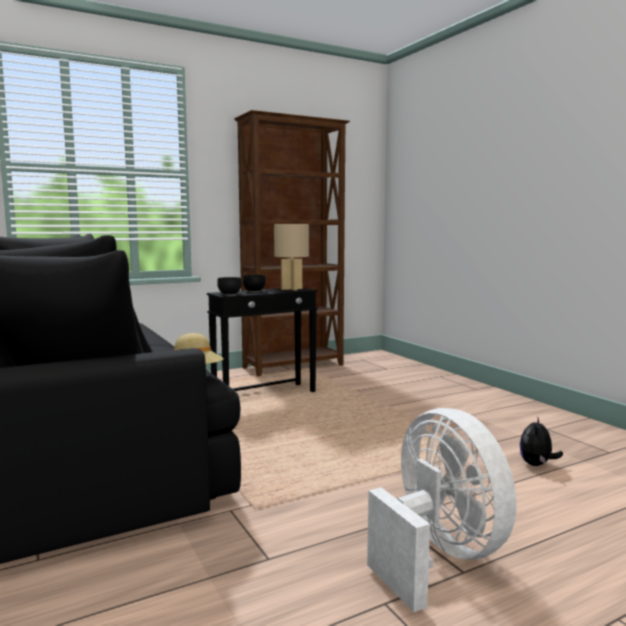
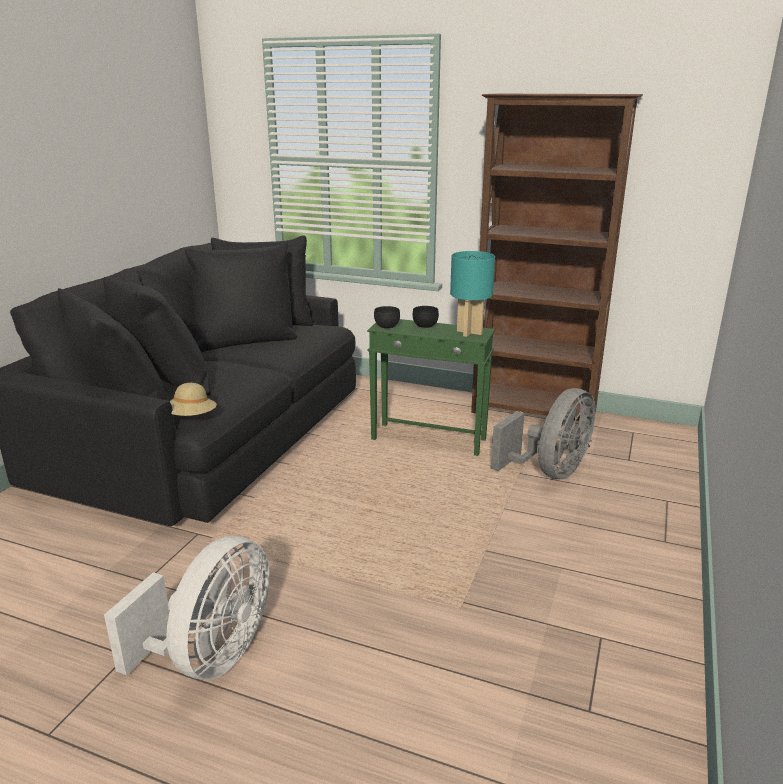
camera: 50 degrees right, 15 degrees up
(265, 396) = (428, 440): black side table -> green side table
(291, 289) = (469, 332): beige table lamp -> turquoise table lamp
(367, 385) = (550, 471): none -> grey fan
(537, 465) = (470, 660): plush toy -> none

